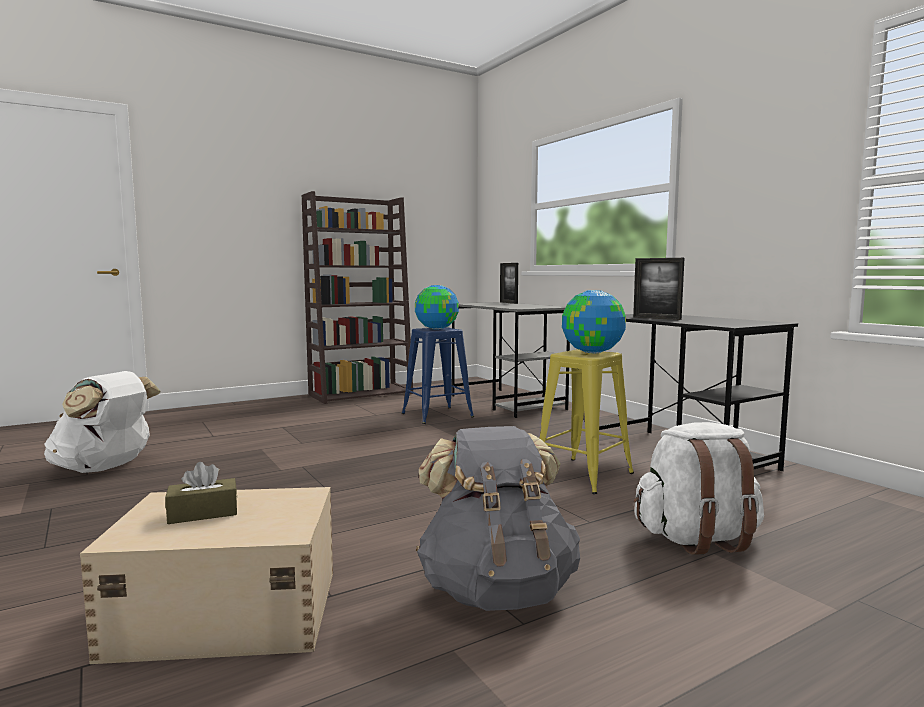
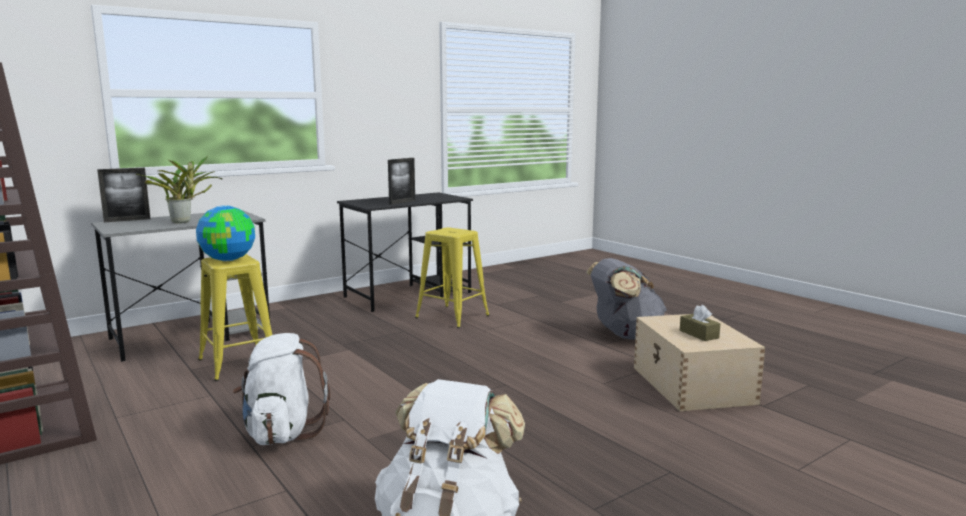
camera: 95 degrees left, 5 degrees up
(437, 415) = (238, 363): blue stool -> yellow stool
(500, 305) = (184, 222): none -> potted plant
(592, 352) = (447, 230): globe -> none
(697, 539) = (546, 302): white backpack -> white backpack (281, 433)

